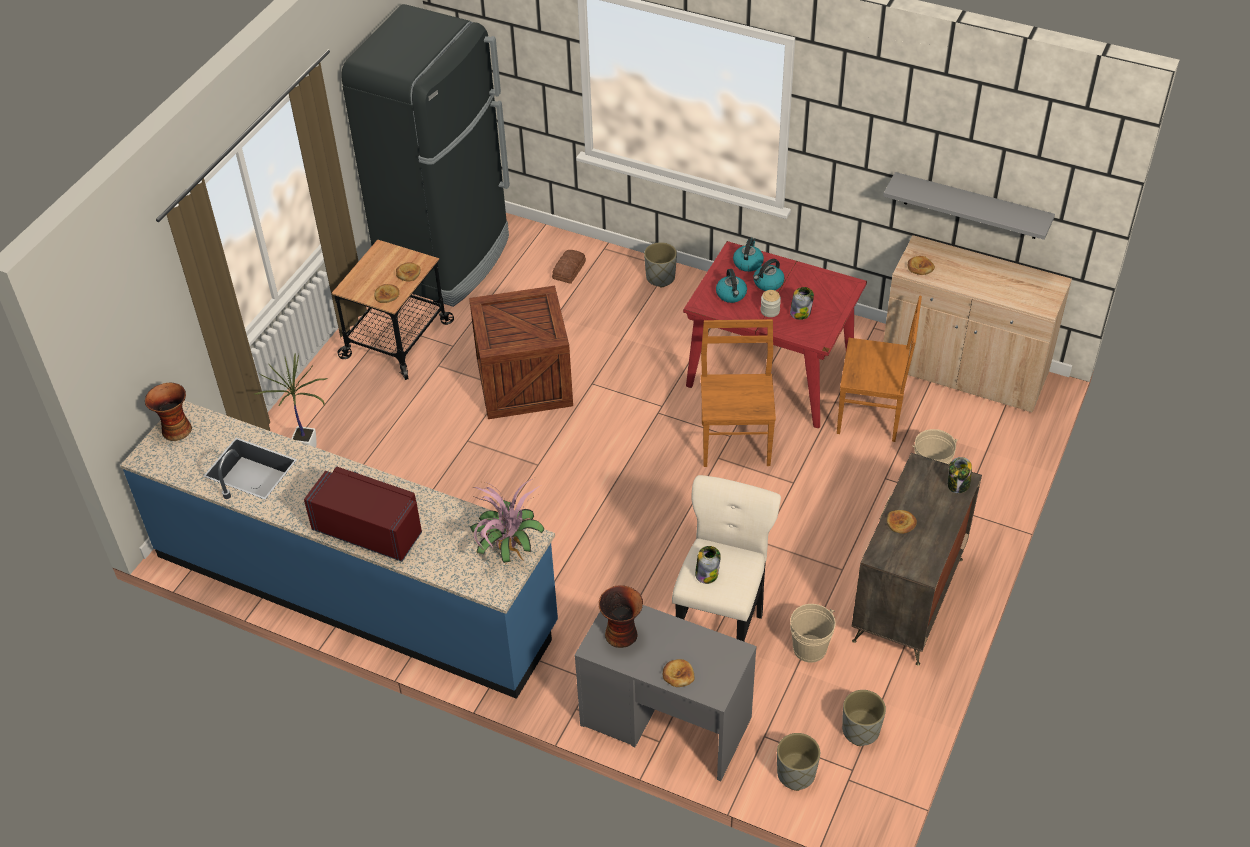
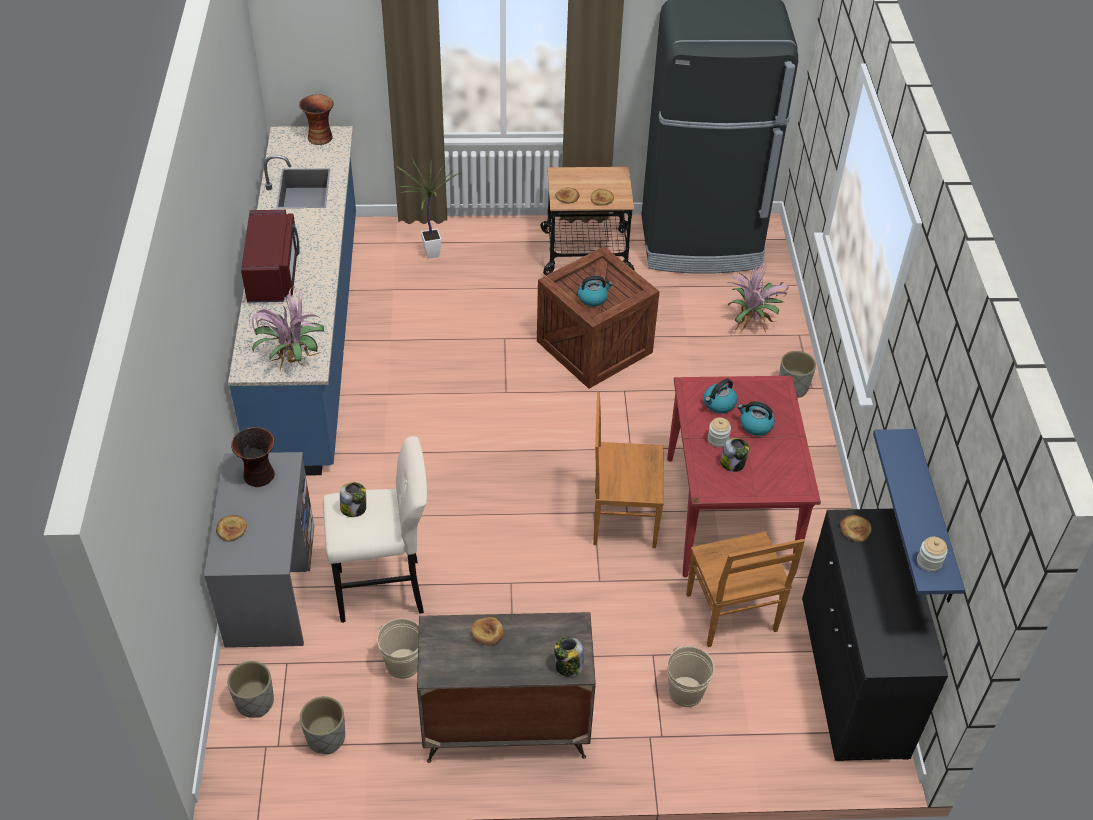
camera: 60 degrees right, 0 degrees up
(570, 270) = (752, 323): bread -> potted plant
(735, 442) = (622, 518): brown chair -> brown chair turned 150 degrees counterclockwise
(748, 263) = (772, 401): kettle -> kettle (593, 298)
(963, 371) = (852, 676): beige cabinet -> black cabinet
(971, 206) = (934, 519): grey shelf -> blue shelf
(1023, 219) = (929, 562): none -> jar

